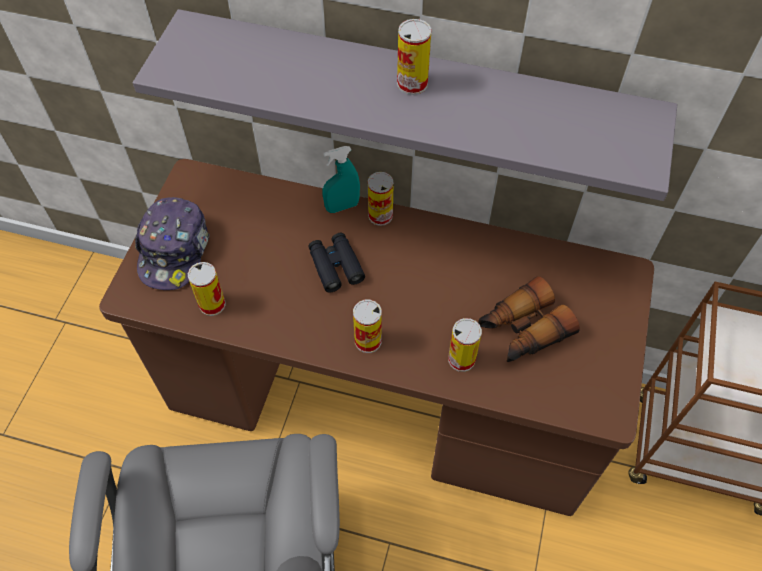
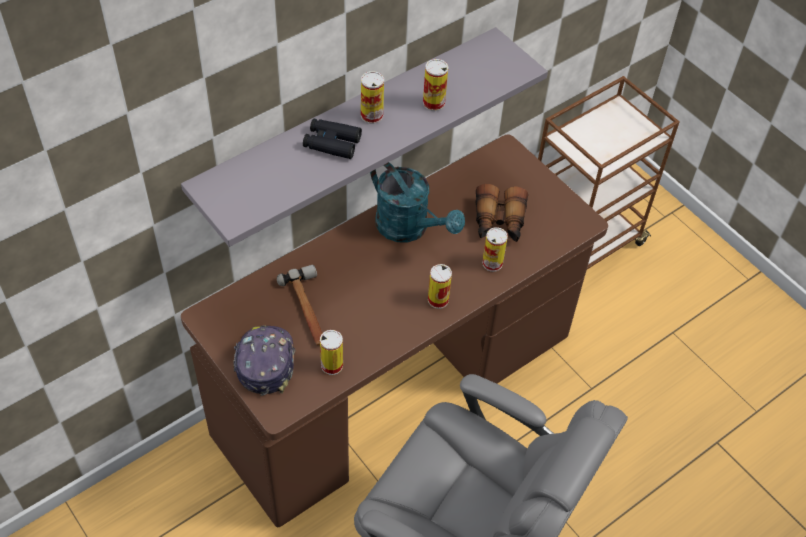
camera: 55 degrees left, 5 degrees down
(175, 251) = (265, 362): cap -> cap turned 135 degrees counterclockwise
(262, 244) = (308, 309): none -> hammer
(336, 266) = (366, 281): black binoculars -> black binoculars (332, 143)
(342, 206) = (321, 249): turquoise spray bottle -> none
(380, 215) = (349, 234): can -> can (434, 103)
(435, 258) = (409, 228): none -> turquoise watering can

